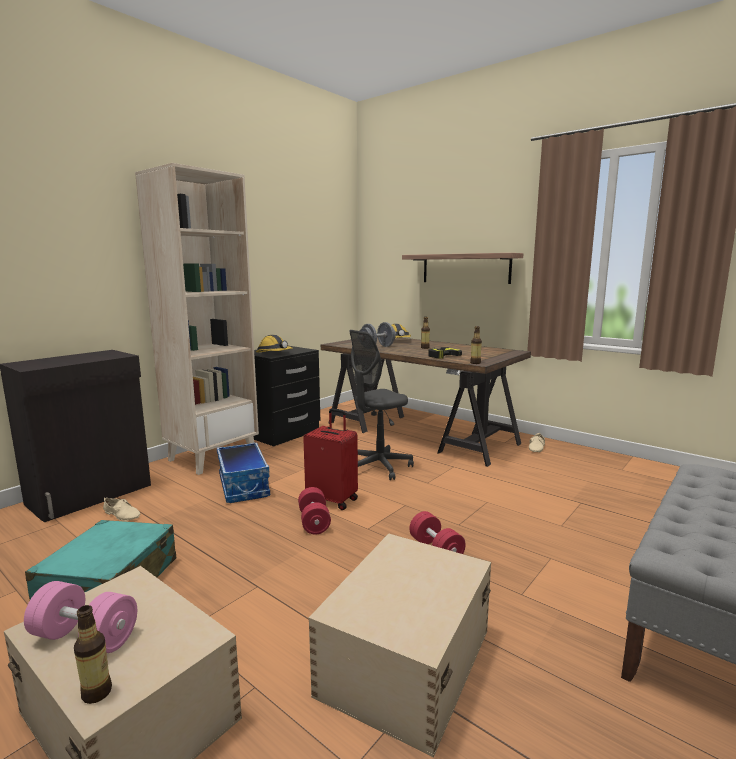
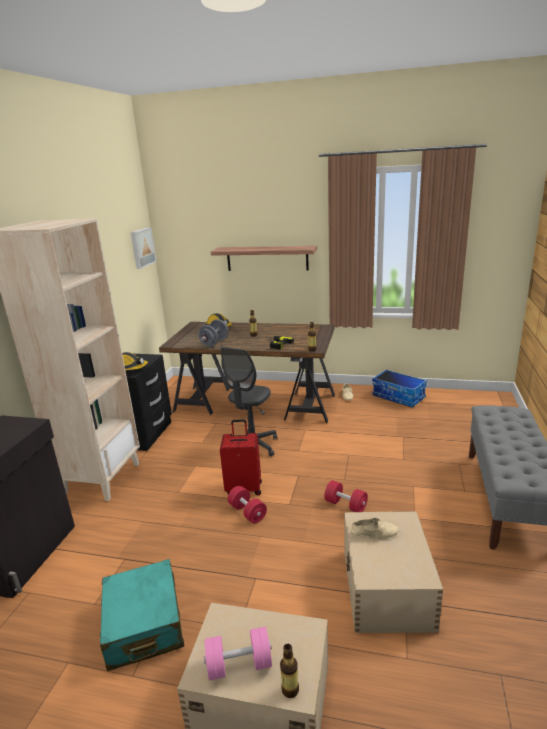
camera: 25 degrees left, 10 degrees up
(122, 514) = (81, 562): beige shoe -> beige shoe (374, 532)
(244, 486) = (161, 498): storage box -> storage box (399, 397)
(340, 250) = (142, 247): none -> picture

